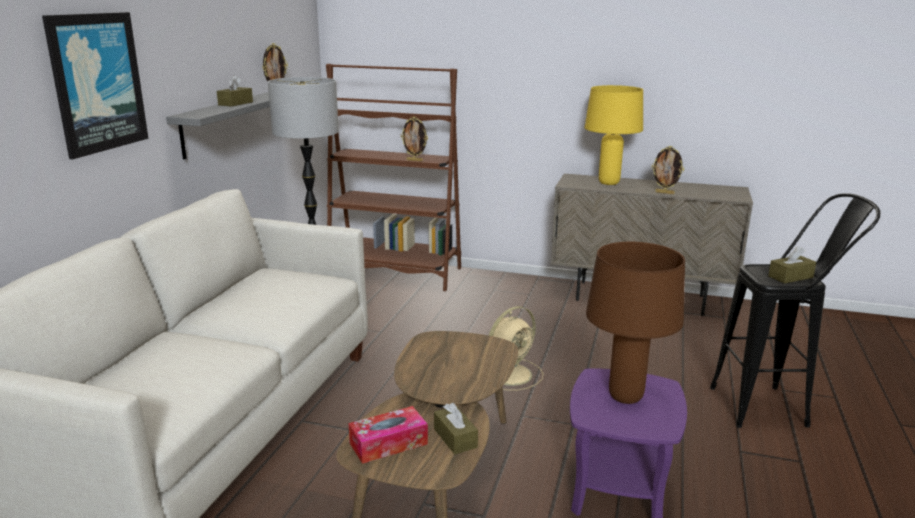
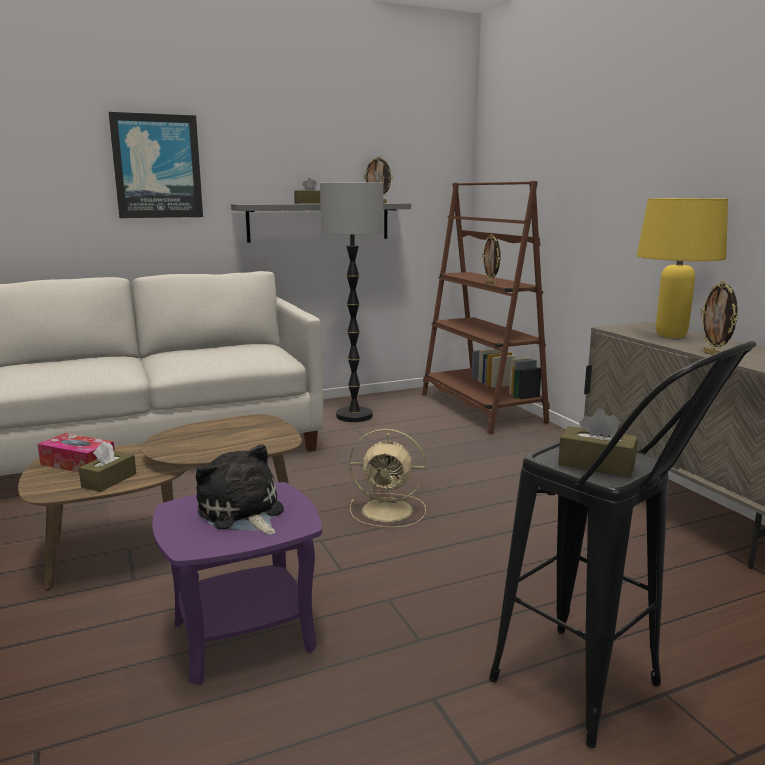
camera: 50 degrees right, 5 degrees down
(626, 397) = (242, 513): brown table lamp -> plush toy

